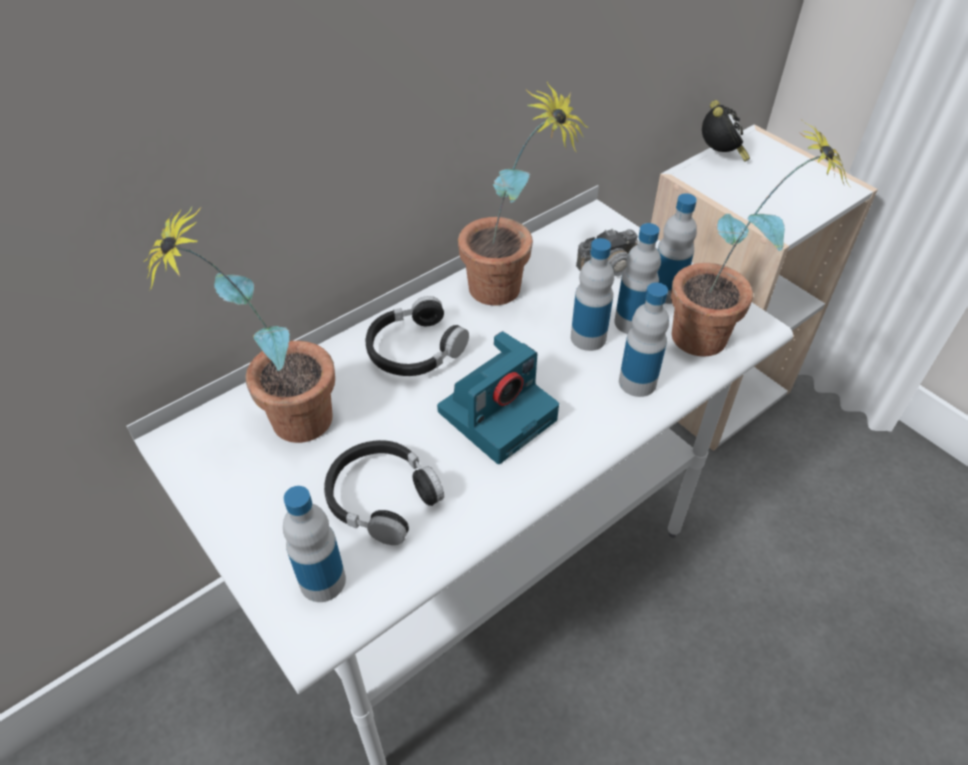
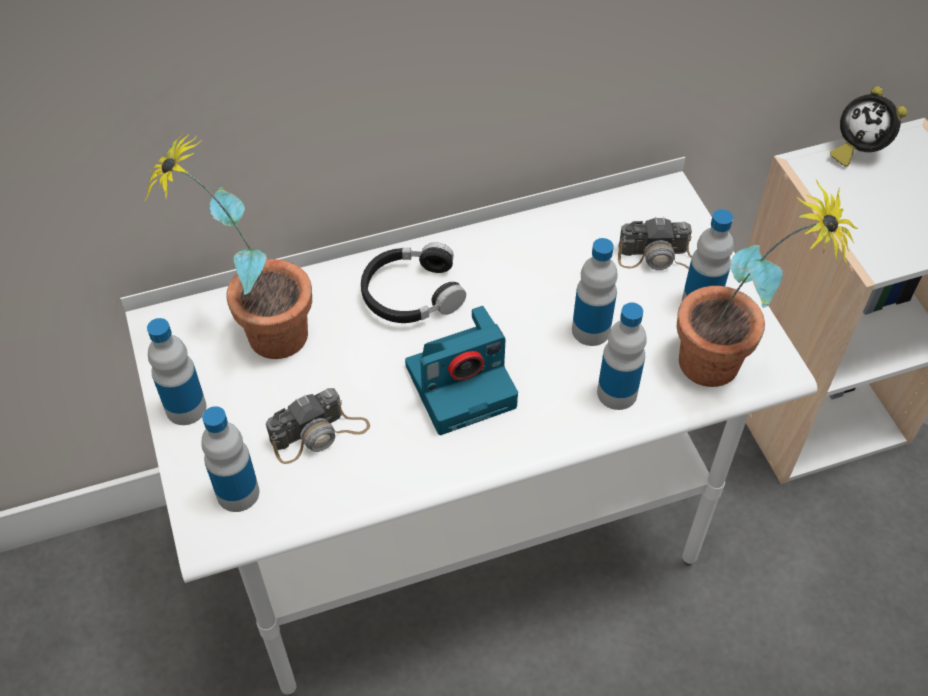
camera: 20 degrees right, 5 degrees up
(382, 498) = (319, 434): black headphones -> camera
(510, 293) = (533, 258): potted plant -> none
(632, 322) = (645, 326): bottle -> bottle (186, 408)
(720, 156) = (857, 150): alarm clock -> alarm clock turned 105 degrees clockwise

